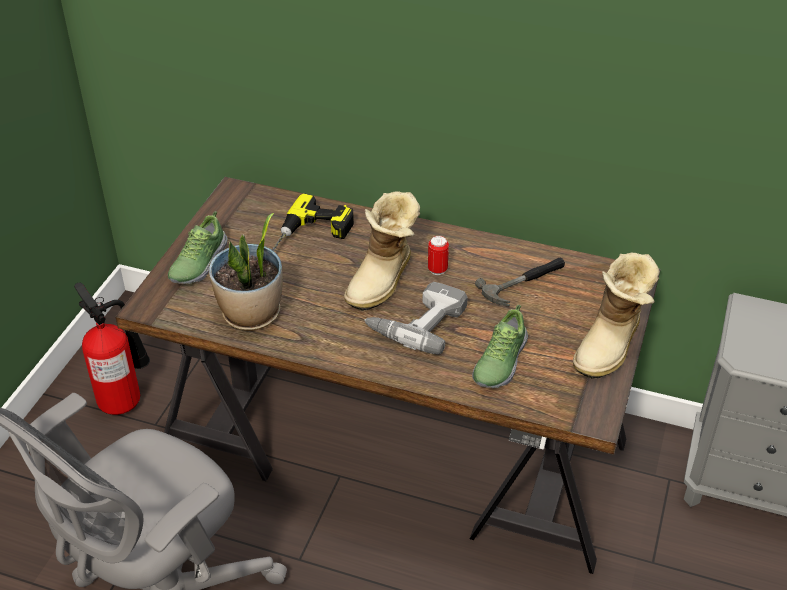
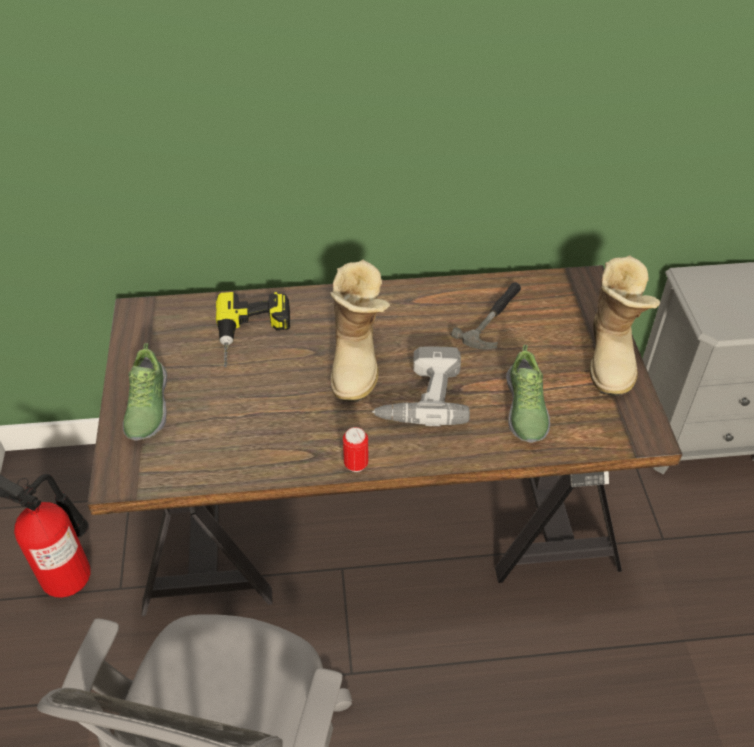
camera: 25 degrees left, 5 degrees up
(251, 314) = (243, 446): potted plant -> none
(437, 270) = (403, 332): can -> can (356, 464)

